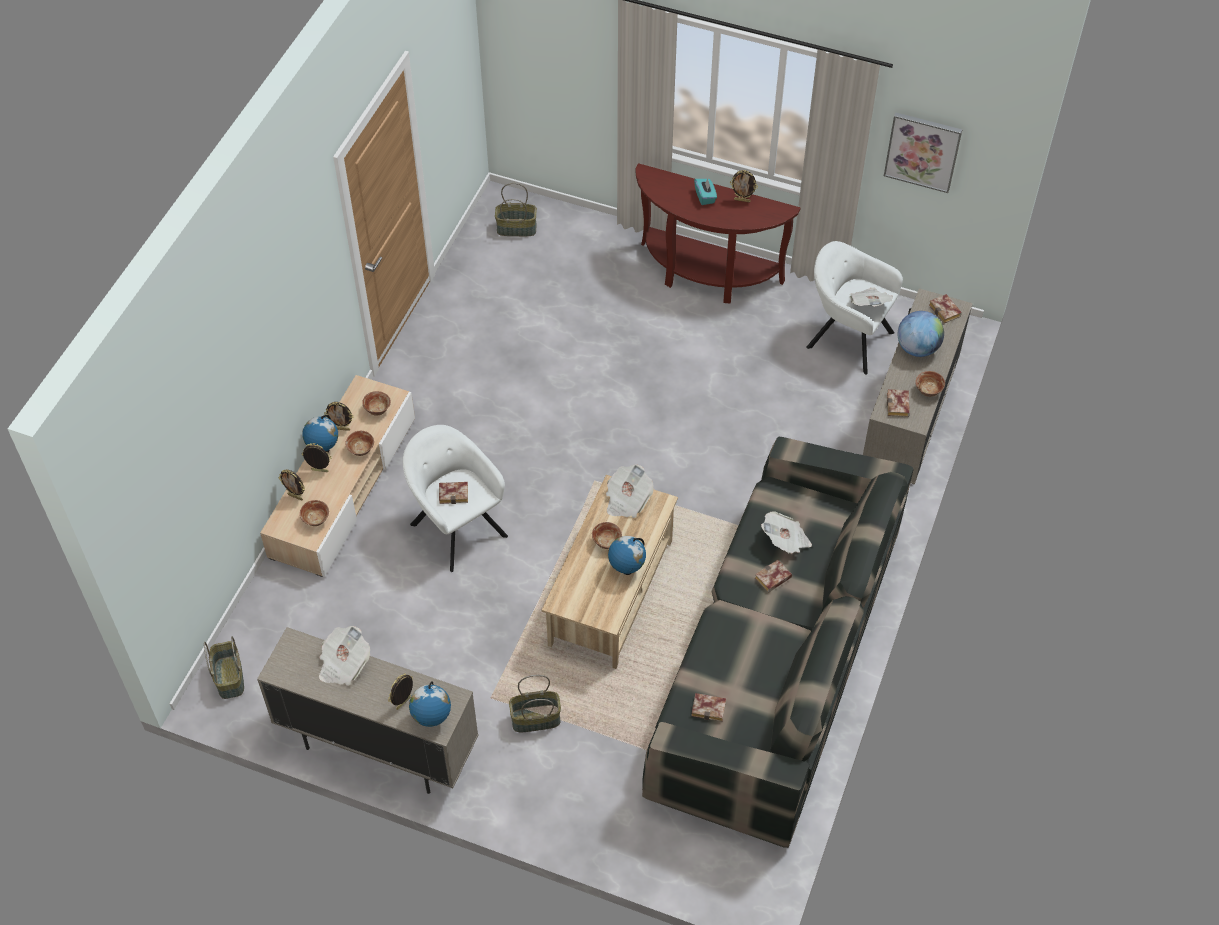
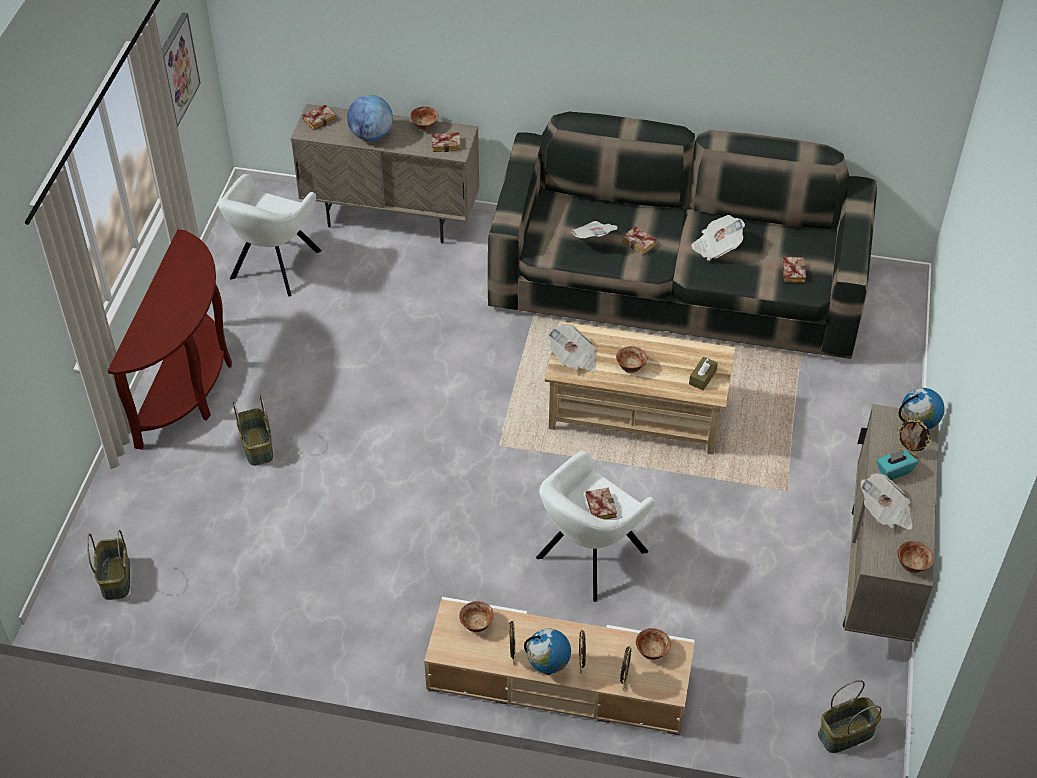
camera: 100 degrees left, 5 degrees down
(361, 450) = (540, 628): bowl -> bowl (912, 565)
(535, 719) = (798, 452): basket -> basket (258, 446)
(581, 598) = (702, 377): none -> brown tissue box
(626, 569) = (658, 348): globe -> none
(705, 197) = (164, 305): turquoise tissue box -> turquoise tissue box (894, 471)
(742, 200) = (169, 275): picture frame -> none
(869, 305) = (278, 206): newspaper -> newspaper (716, 247)

